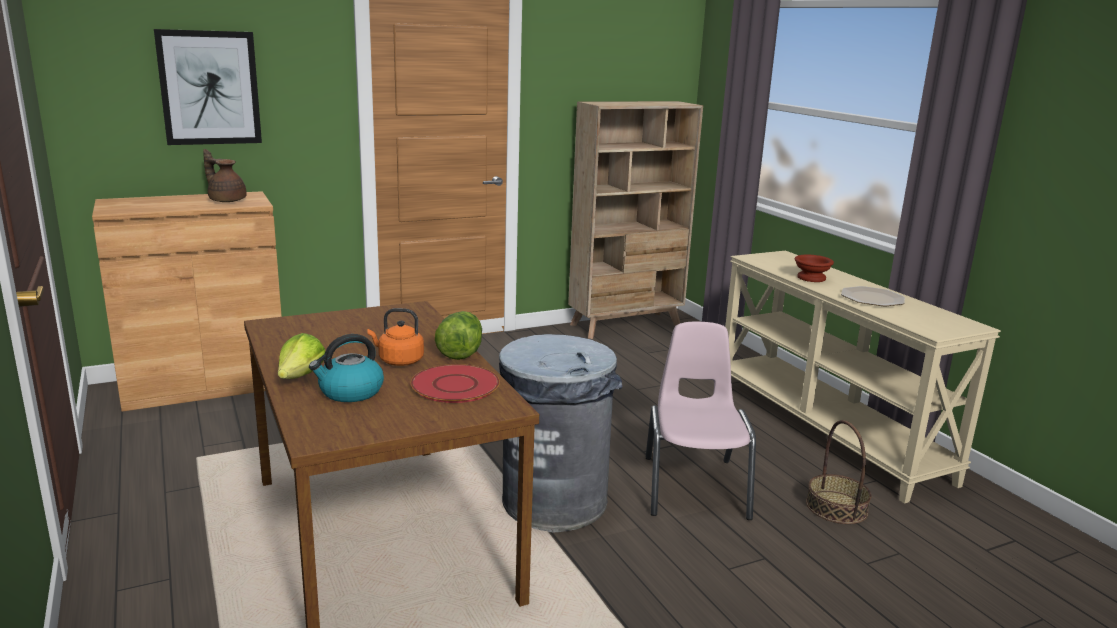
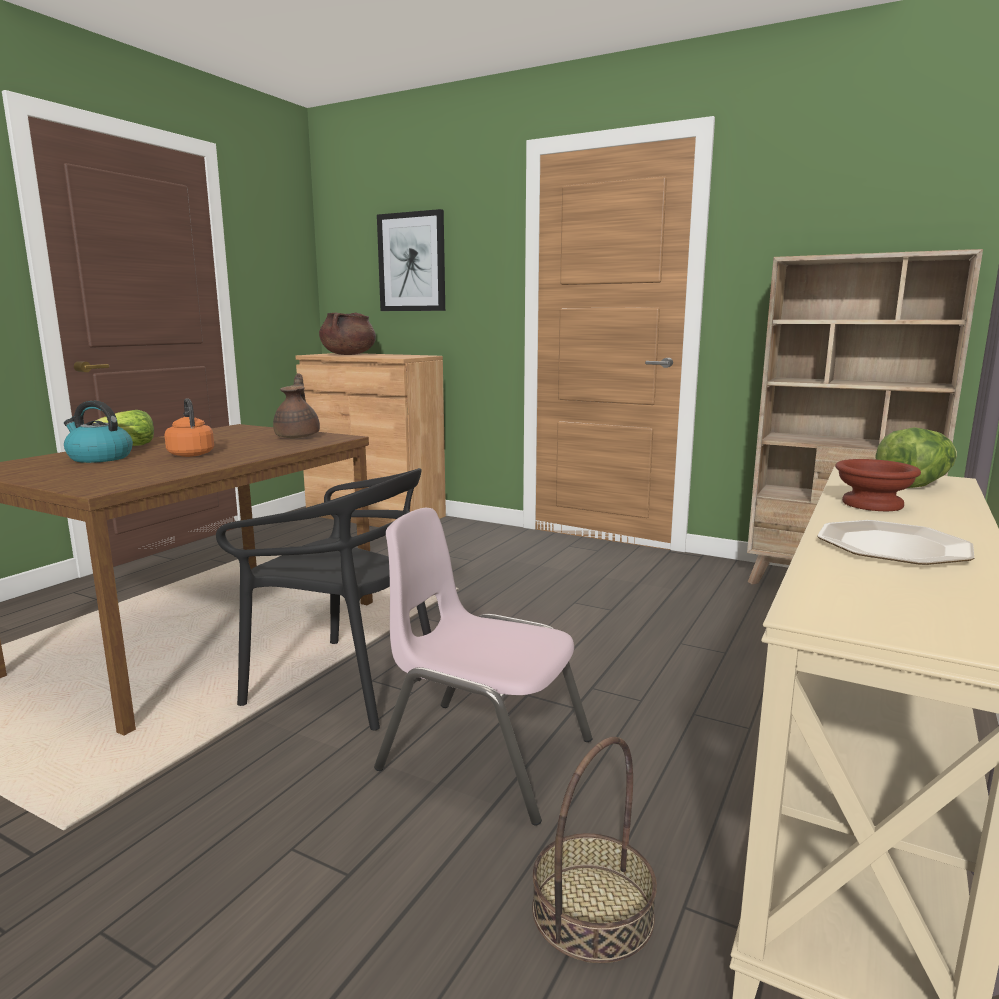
camera: 55 degrees right, 5 degrees down
(156, 204) = (348, 355): none -> brown cooking pot
(226, 200) = (394, 356): brown teapot -> brown teapot (298, 436)
(455, 385) = (142, 471): red plate -> none
(460, 352) = (237, 460): lettuce -> lettuce (915, 485)
(554, 501) = (344, 684): grey trash can -> black chair
(694, 487) = (484, 755): pink chair -> pink chair turned 120 degrees counterclockwise

